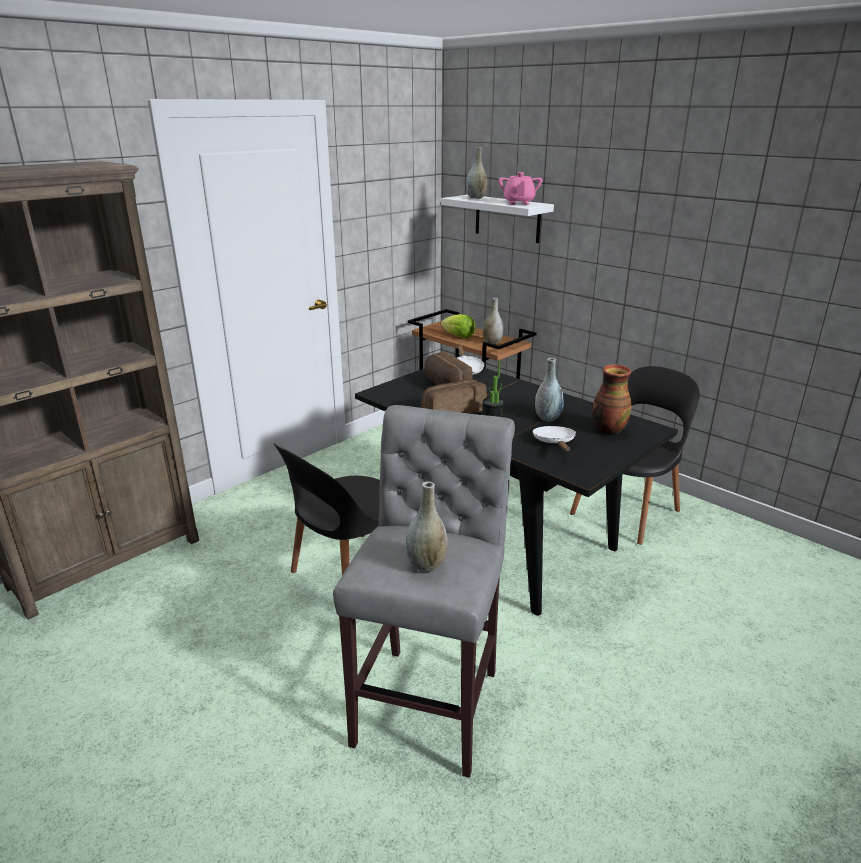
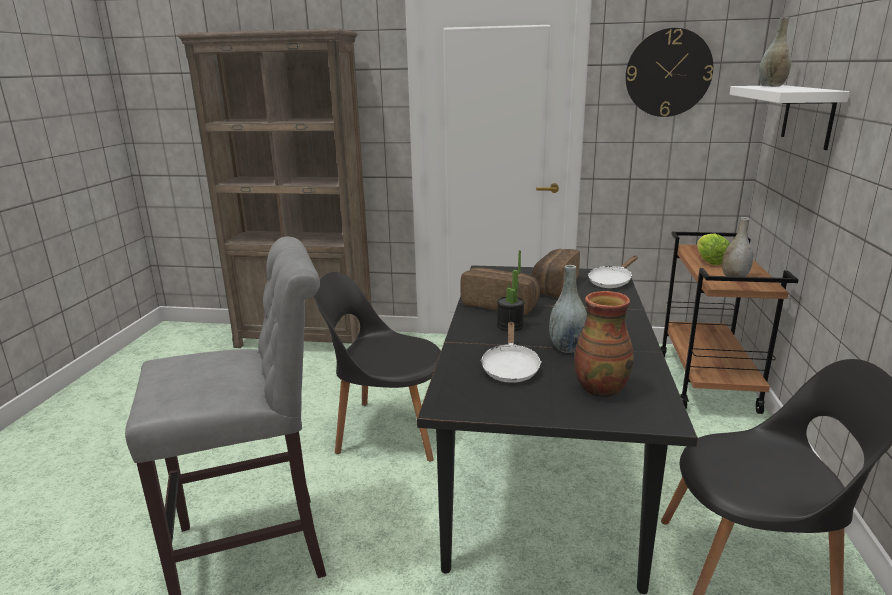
camera: 55 degrees right, 5 degrees down
(385, 188) = (668, 73): none -> wall clock
(426, 565) = (182, 378): grey vase -> none
(518, 203) = (798, 89): pink teapot -> none
(555, 442) = (510, 368): white frying pan -> white frying pan turned 135 degrees clockwise

